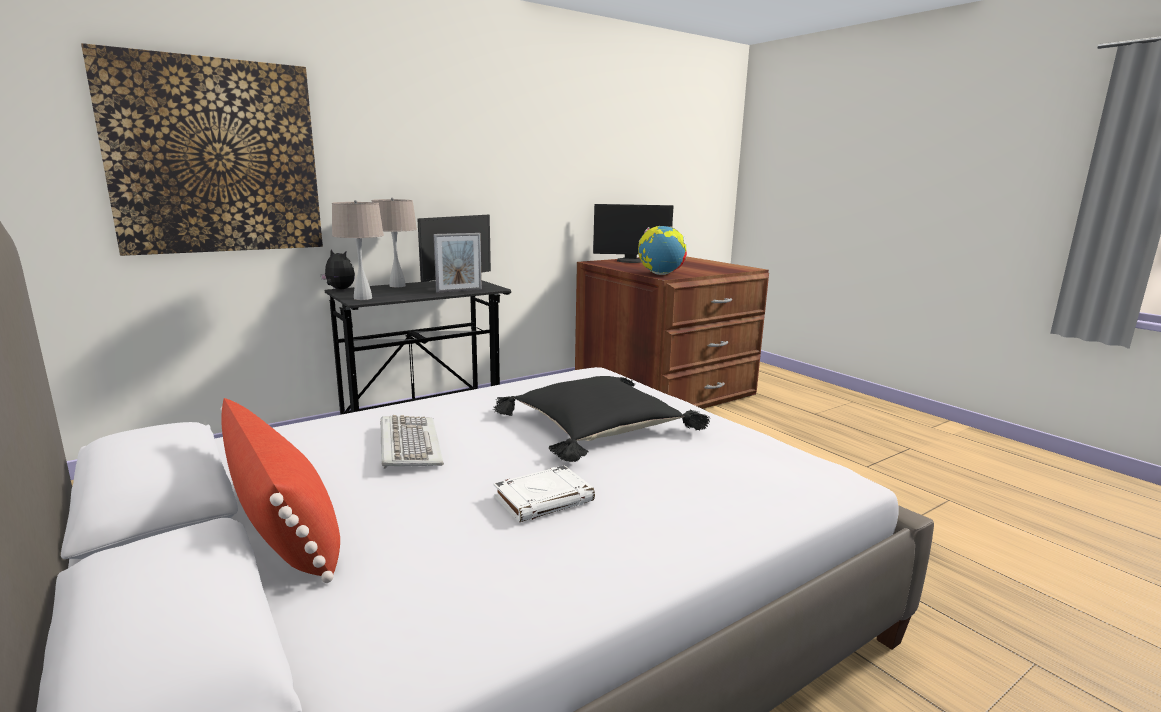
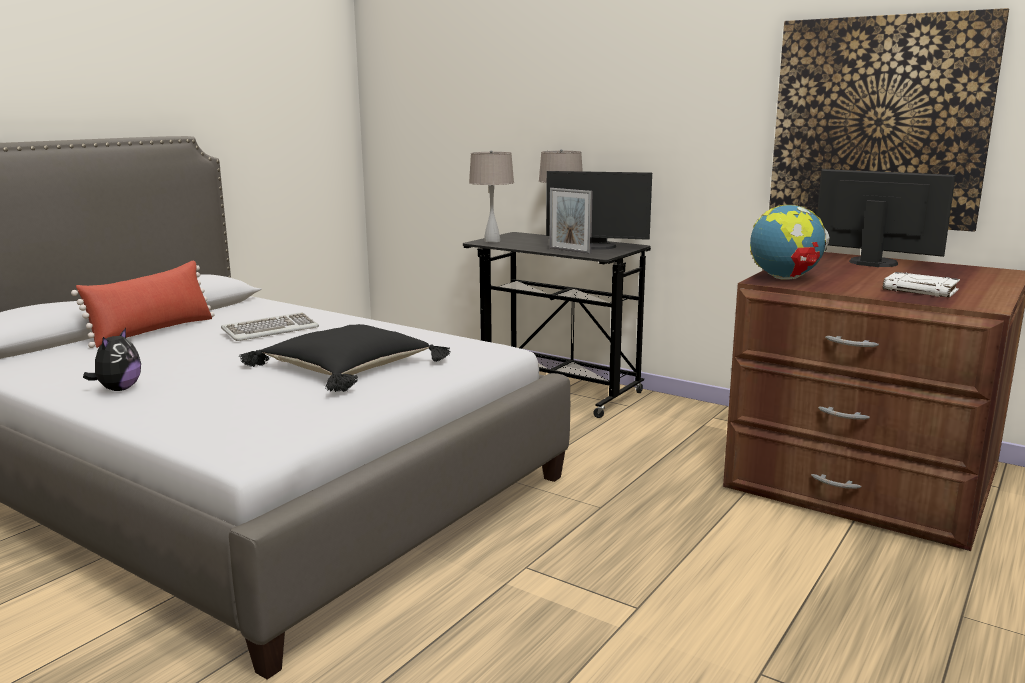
camera: 70 degrees right, 0 degrees up
(215, 157) = (459, 112): picture -> picture (878, 122)
(339, 289) = (518, 233): plush toy -> plush toy (118, 389)
(544, 499) = (187, 368): white book -> white book (921, 290)
(631, 261) = (874, 262): monitor -> monitor turned 150 degrees clockwise

